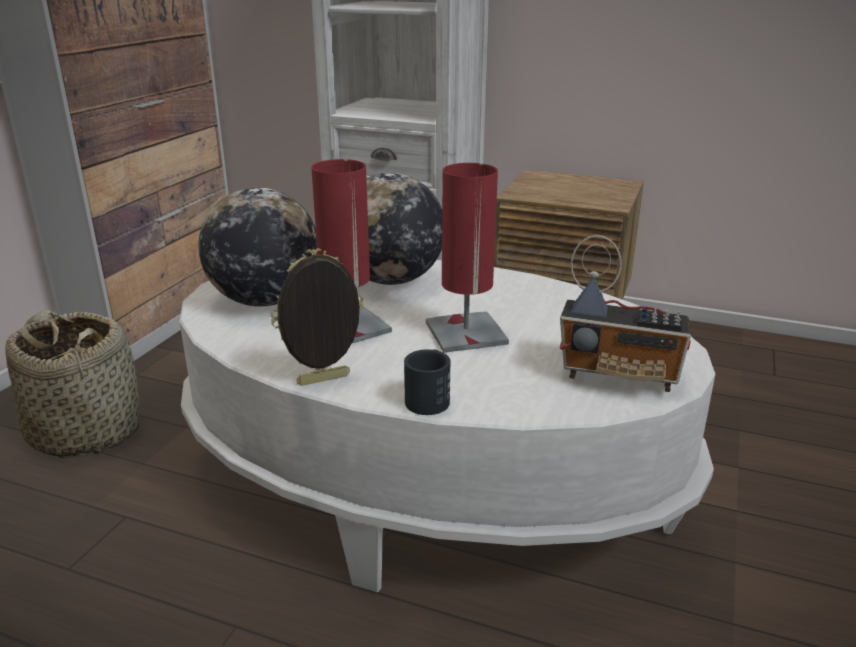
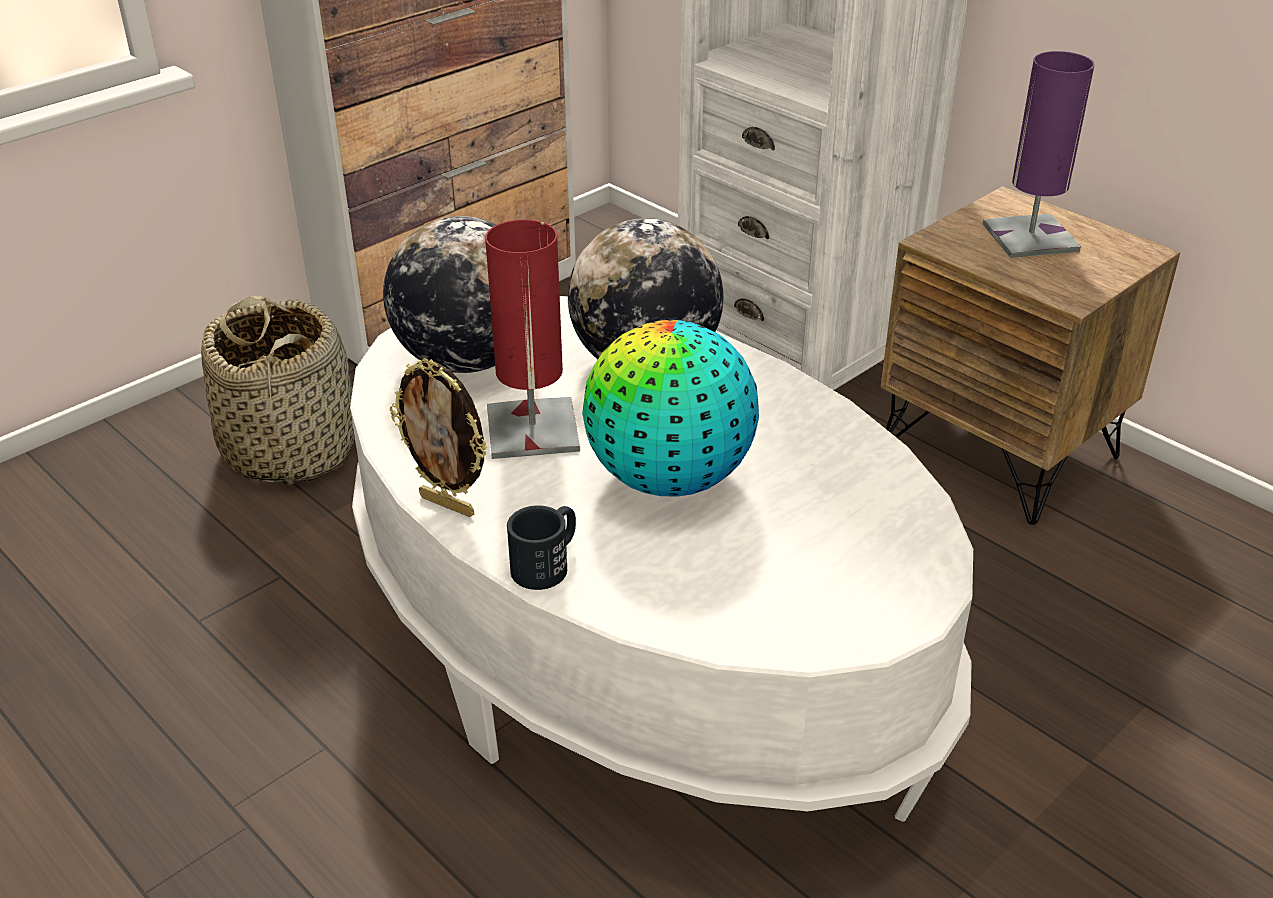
camera: 25 degrees right, 10 degrees up
(324, 381) = (449, 504): picture frame -> picture frame turned 150 degrees counterclockwise
(466, 333) = (668, 479): red table lamp -> globe
(563, 186) = (1030, 237): none -> purple table lamp
(619, 375) = (806, 602): radio -> none

